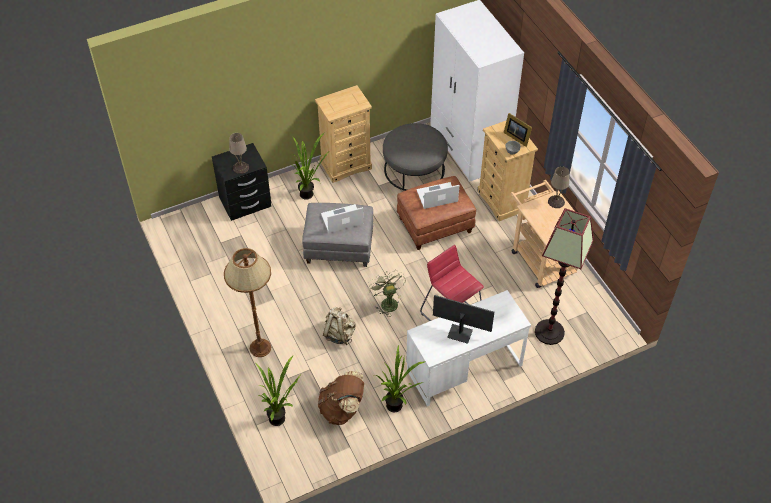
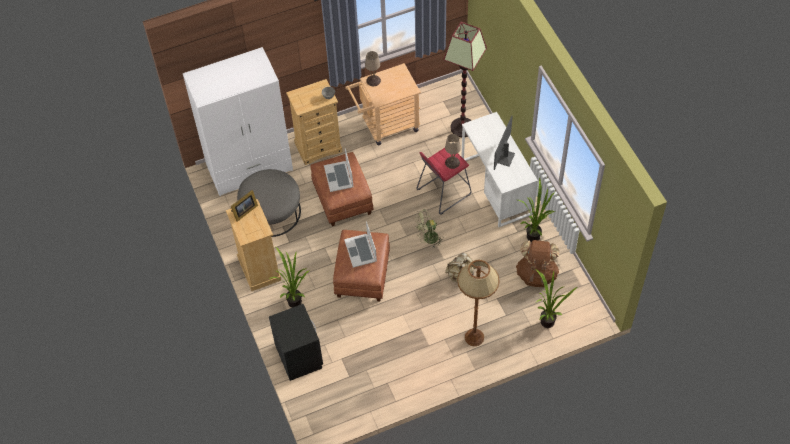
camera: 85 degrees left, 5 degrees up
(241, 167) = (301, 325): beige table lamp -> beige table lamp (452, 162)
(338, 247) = (363, 276): grey ottoman -> brown ottoman
(516, 137) = (310, 92): picture frame -> picture frame (244, 211)

